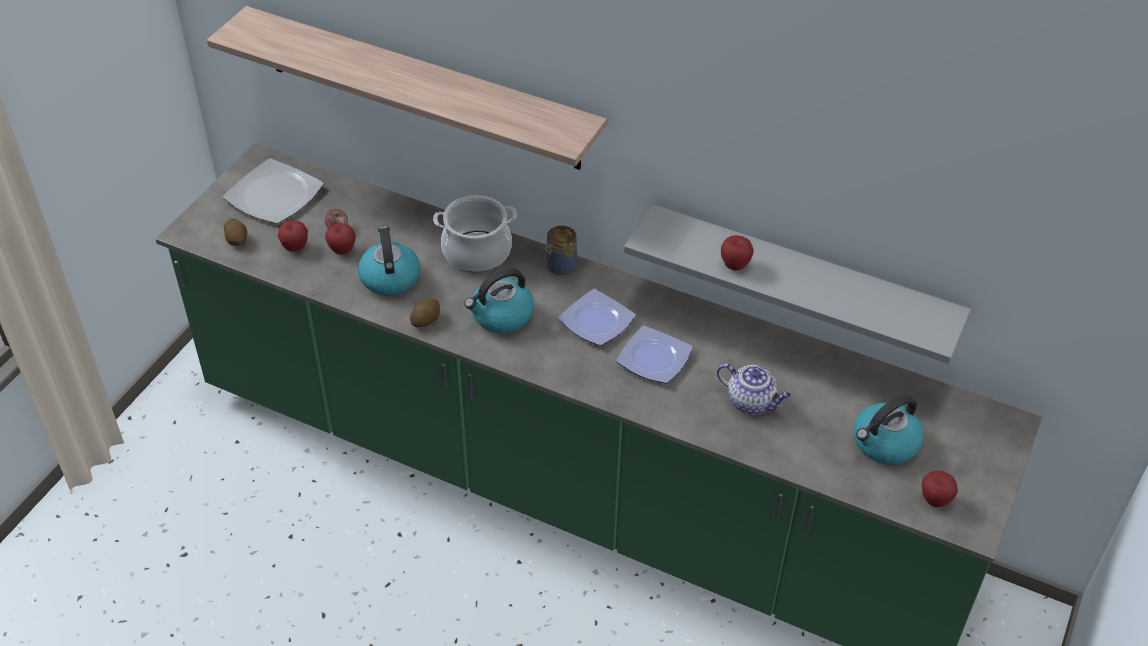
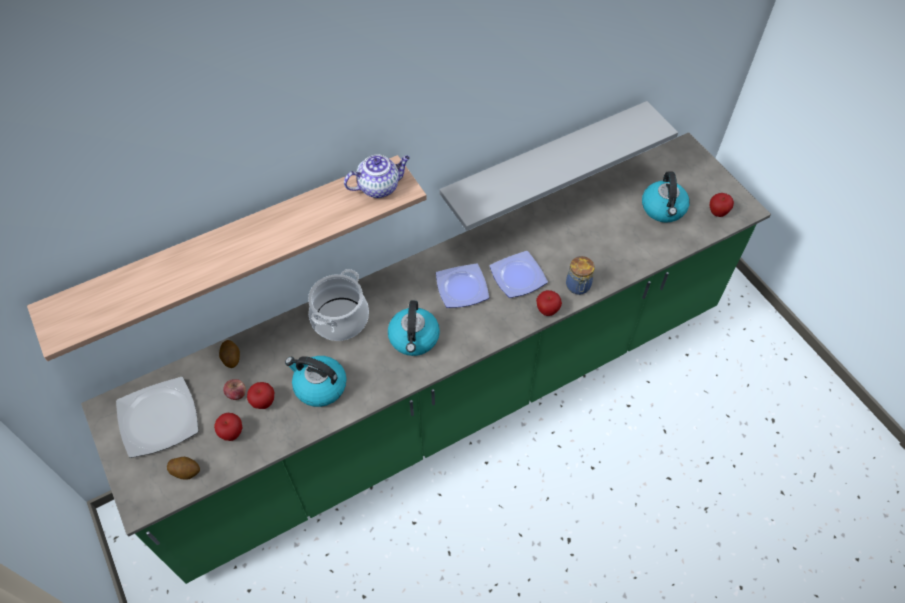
camera: 55 degrees left, 10 degrees up
(425, 320) = (381, 386): potato -> potato (231, 358)
(560, 266) = (395, 279): jar -> jar (578, 286)
(735, 265) = (530, 181): apple -> apple (547, 310)
(751, 402) = (589, 249): teapot -> teapot (379, 187)

